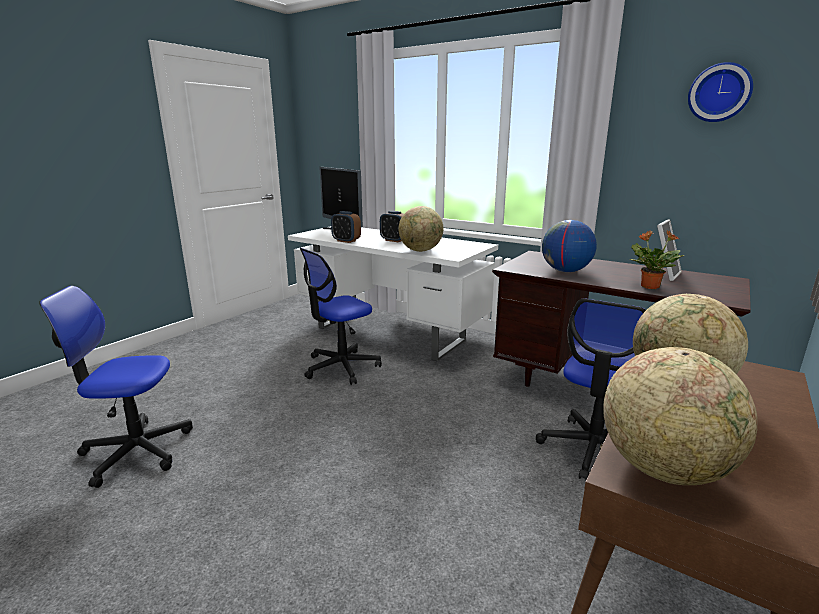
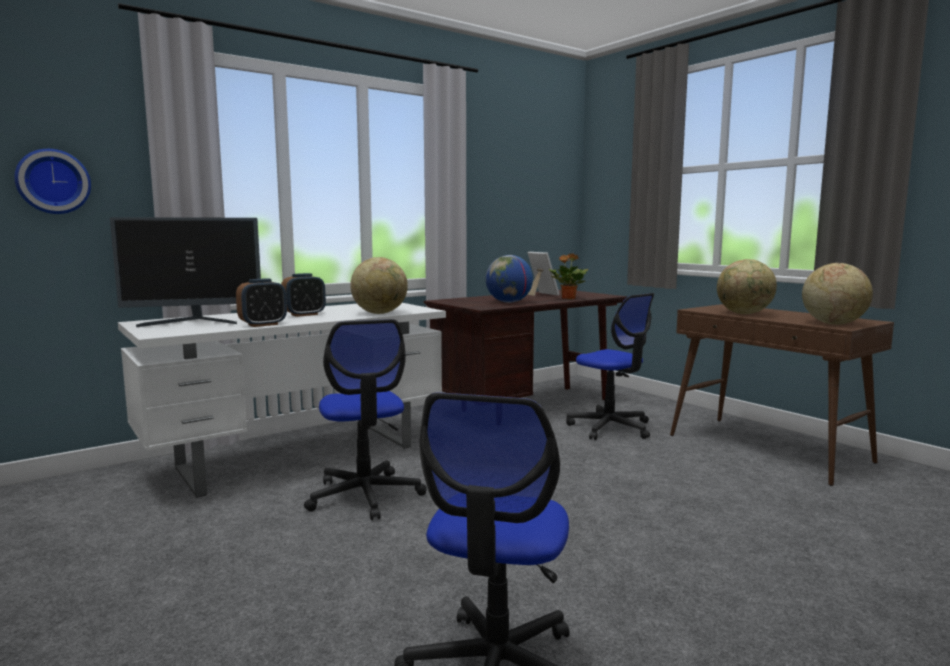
camera: 70 degrees left, 10 degrees down
(719, 93) = (519, 158): wall clock -> wall clock (53, 182)

